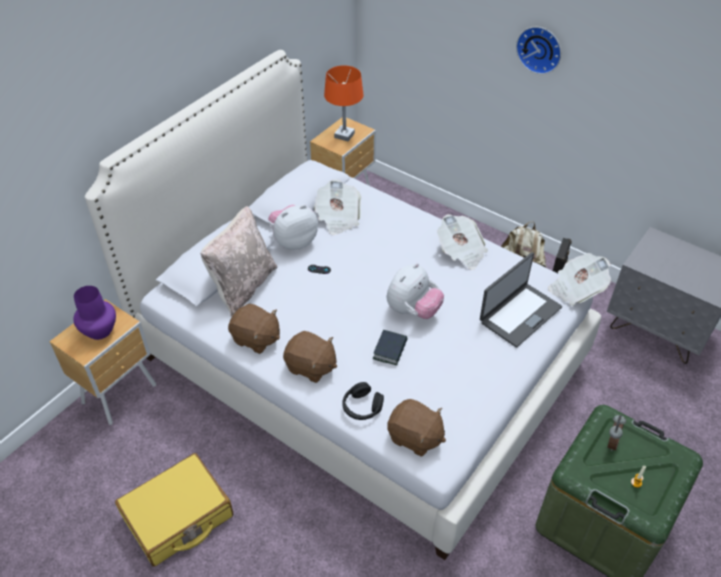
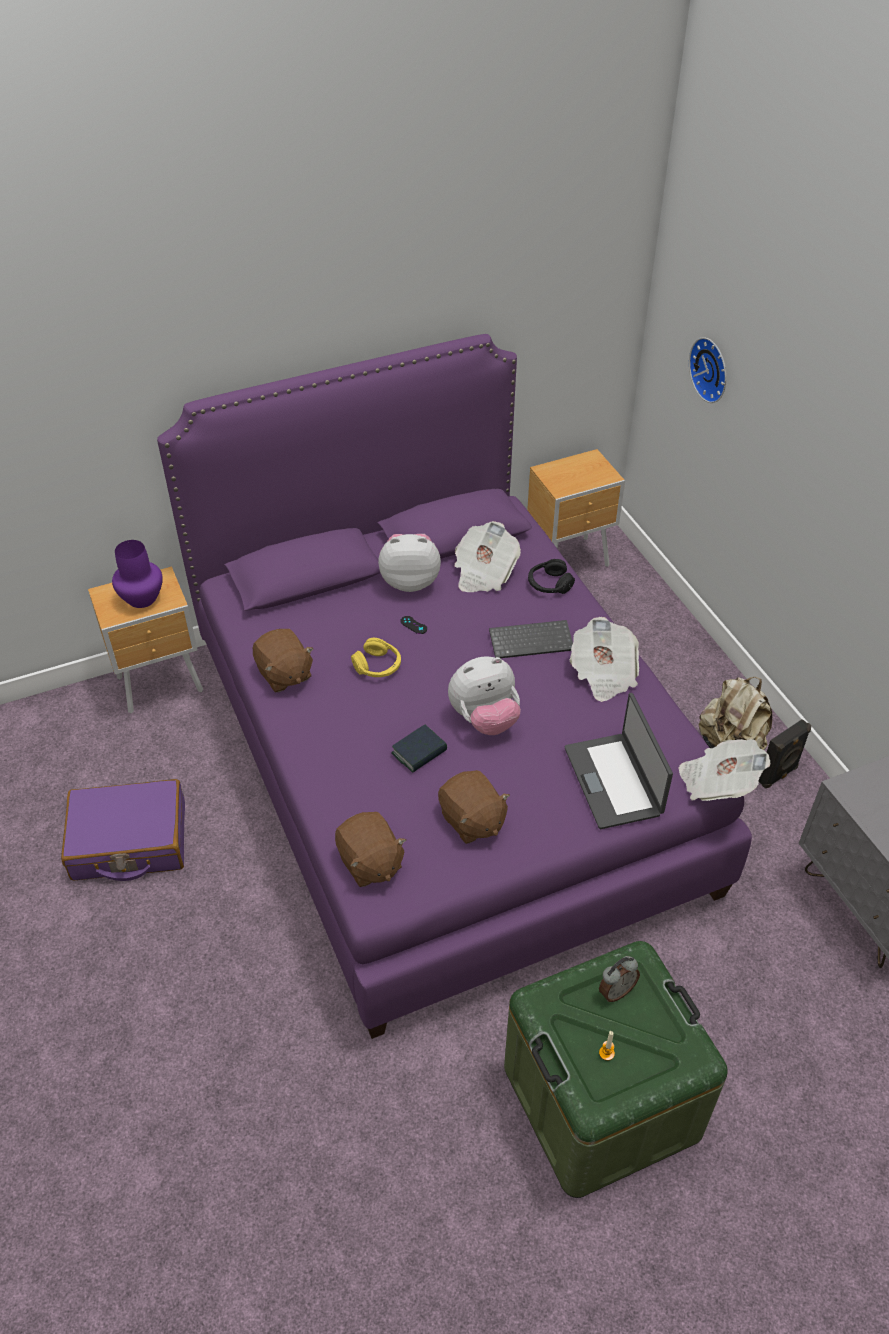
camera: 30 degrees right, 0 degrees up
(178, 516) = (129, 842): yellow suitcase -> purple suitcase
(243, 286) = (315, 610): beige pillow -> none
(310, 367) = (318, 731): brown plush toy -> brown plush toy (472, 821)
(317, 306) = (378, 666): none -> yellow headphones
(344, 135) = (578, 474): orange table lamp -> none
(359, 360) = (443, 763): white bed -> purple bed
(362, 407) = (338, 801): black headphones -> black headphones (549, 584)
(402, 248) = (532, 640): none -> keyboard
(519, 314) = (614, 781): laptop -> laptop turned 90 degrees clockwise
(540, 49) = (824, 435): wall clock -> wall clock (712, 369)

